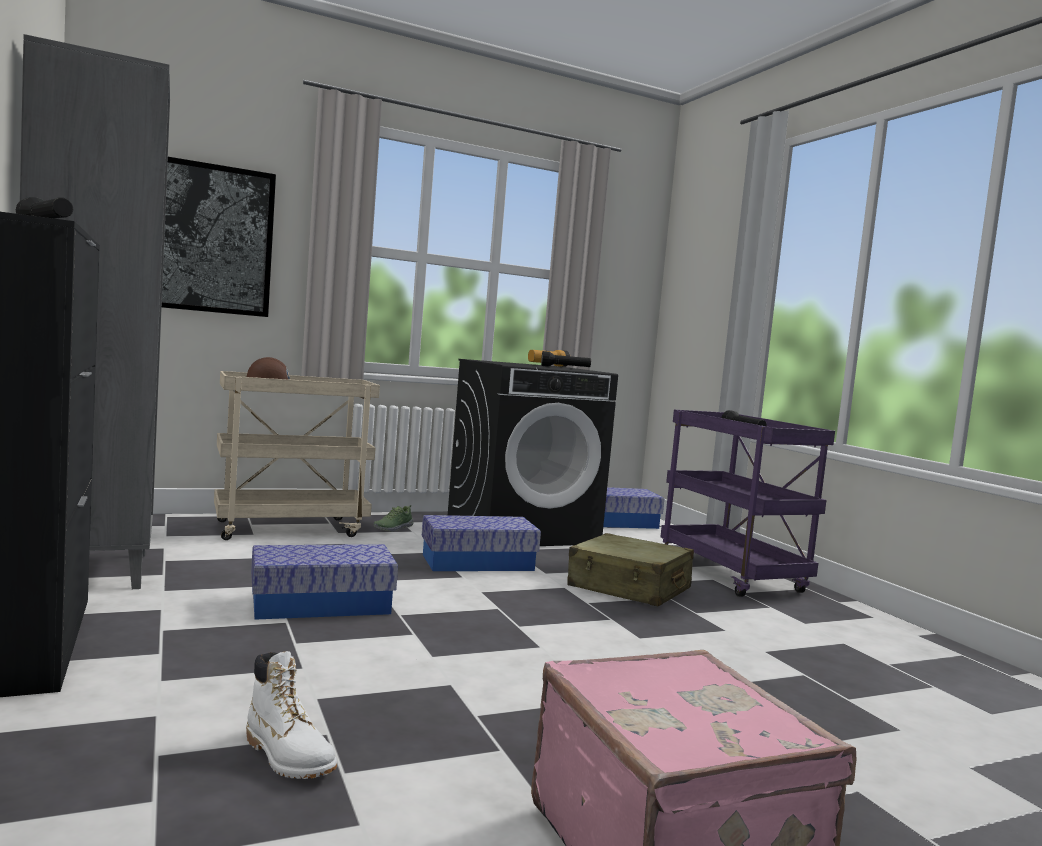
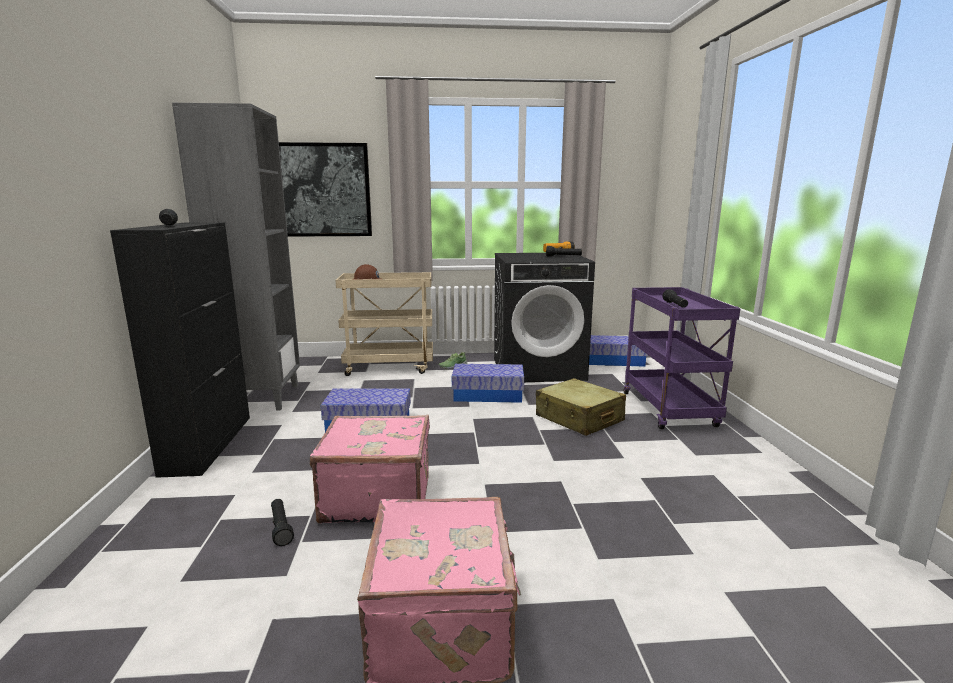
camera: 20 degrees right, 10 degrees up
(288, 756) = (281, 527): white boot -> black flashlight
(421, 700) = (377, 497): none -> pink suitcase

